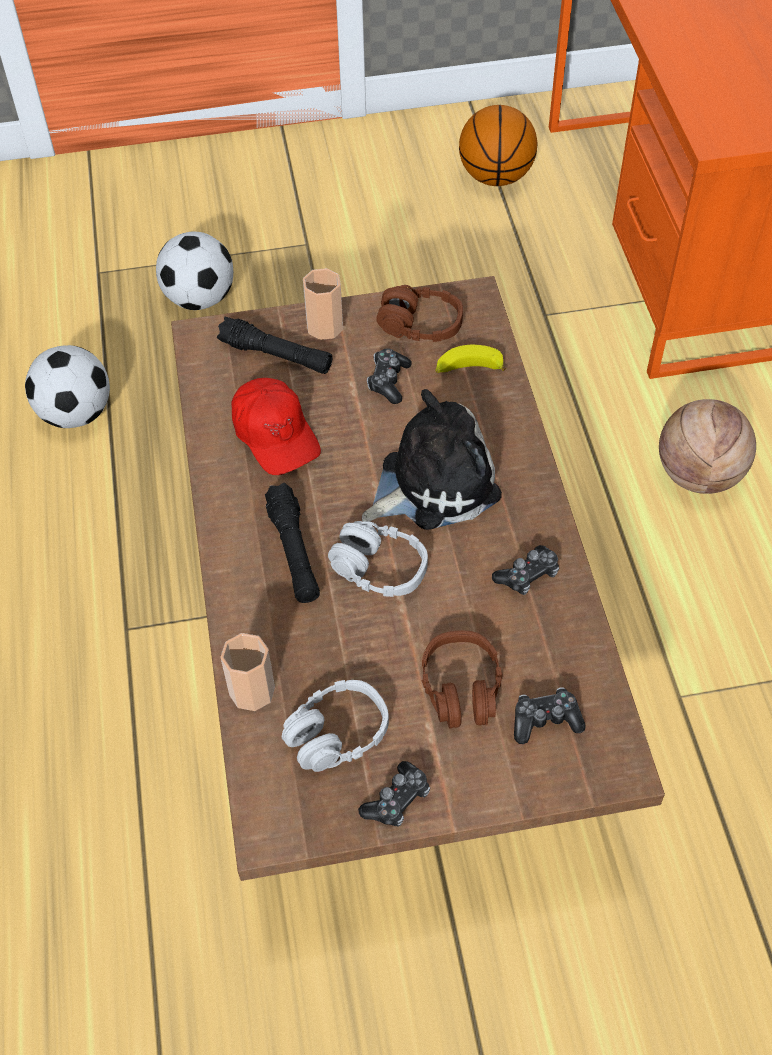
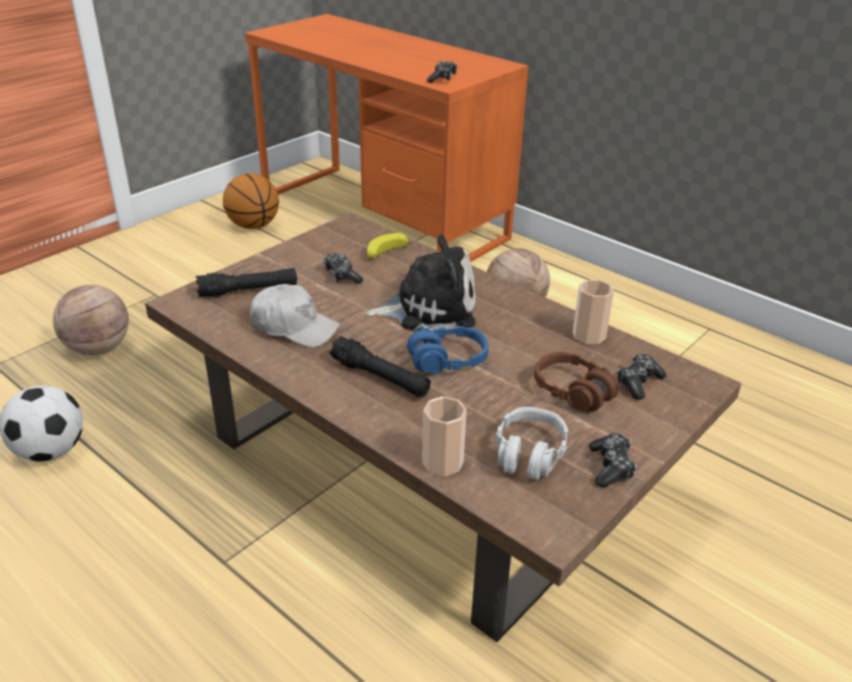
camera: 40 degrees left, 20 degrees down
(200, 298) = (98, 348): football -> basketball
(275, 434) = (294, 327): red cap -> white cap
(325, 326) = (267, 267): cup -> cup (589, 335)
(379, 568) = (447, 360): grey headphones -> blue headphones
(420, 325) = (331, 245): brown headphones -> none
(432, 483) = (429, 308): plush toy -> plush toy turned 60 degrees clockwise
(528, 575) = (540, 324): game controller -> game controller (442, 79)

